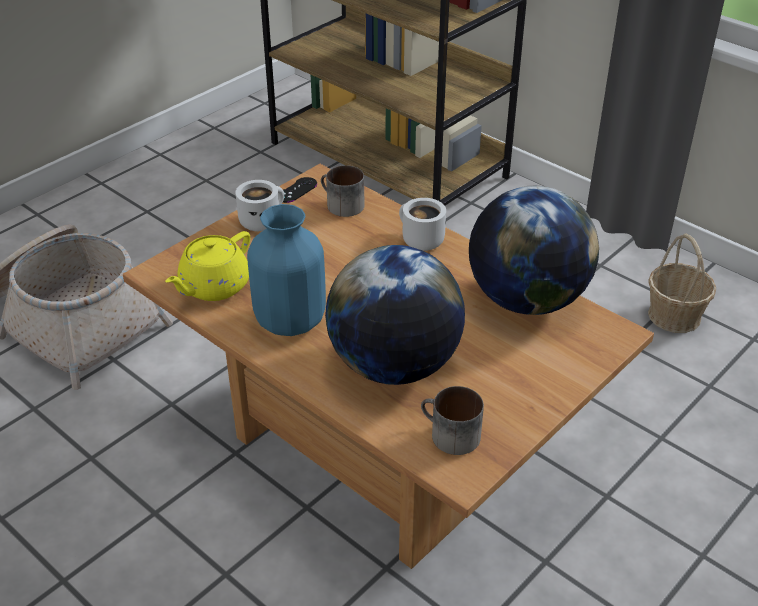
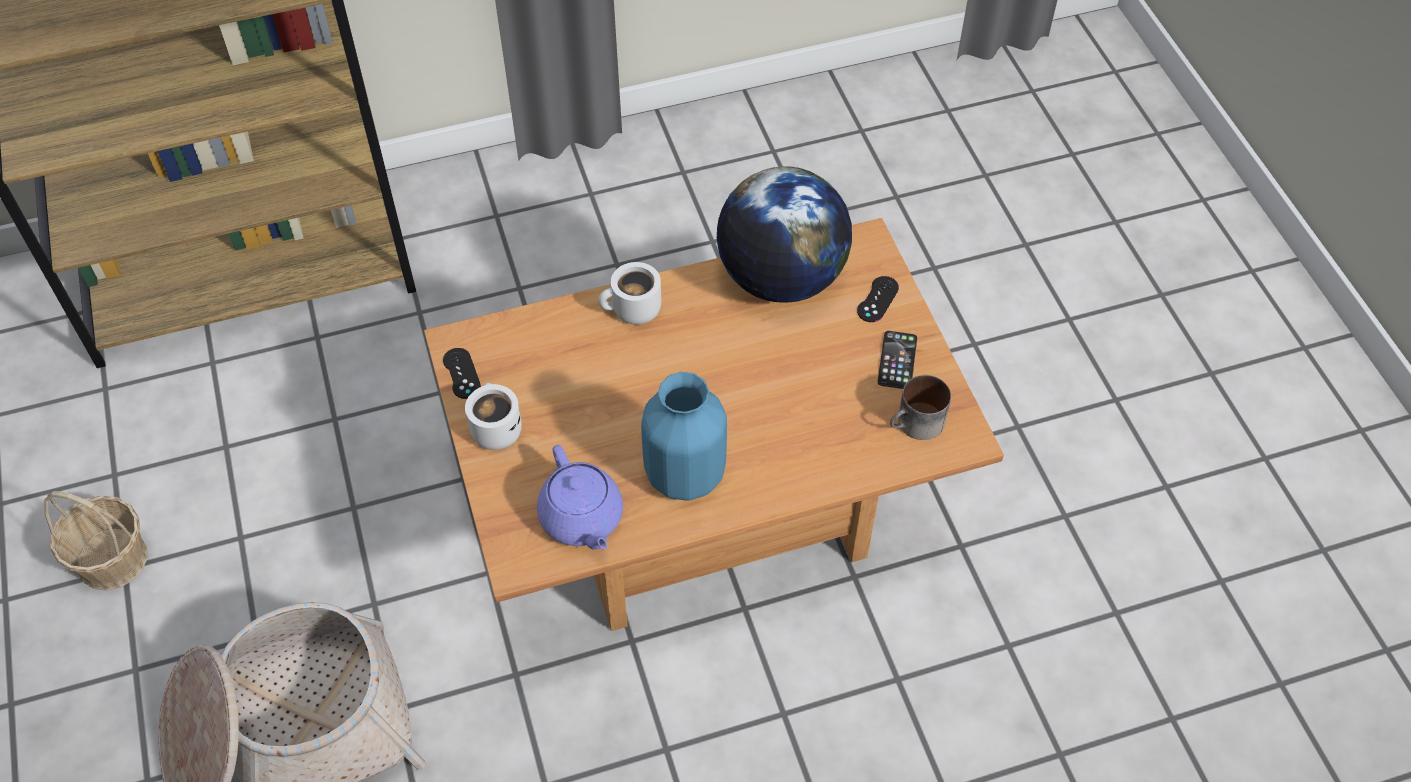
camera: 60 degrees left, 15 degrees up
(213, 286) = (582, 519): yellow teapot -> purple teapot
(340, 205) = (521, 347): mug -> none
(394, 366) = (804, 421): globe -> none
(507, 398) = (897, 360): none -> phone
(562, 362) = (877, 299): none -> black game controller
(674, 315) = (703, 184): basket -> basket (112, 559)

